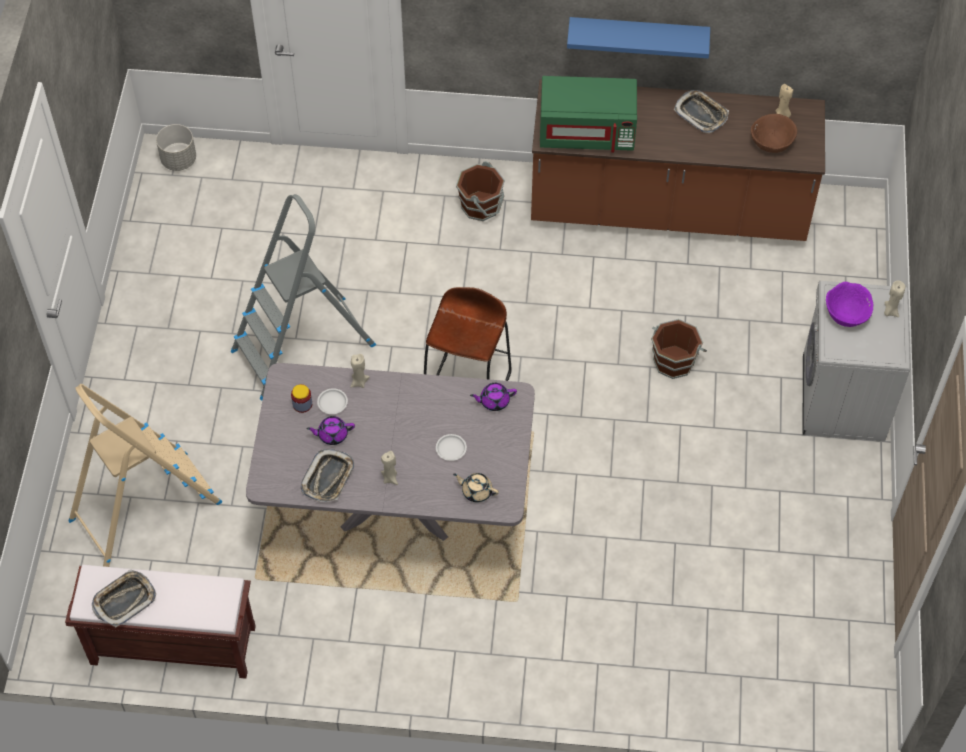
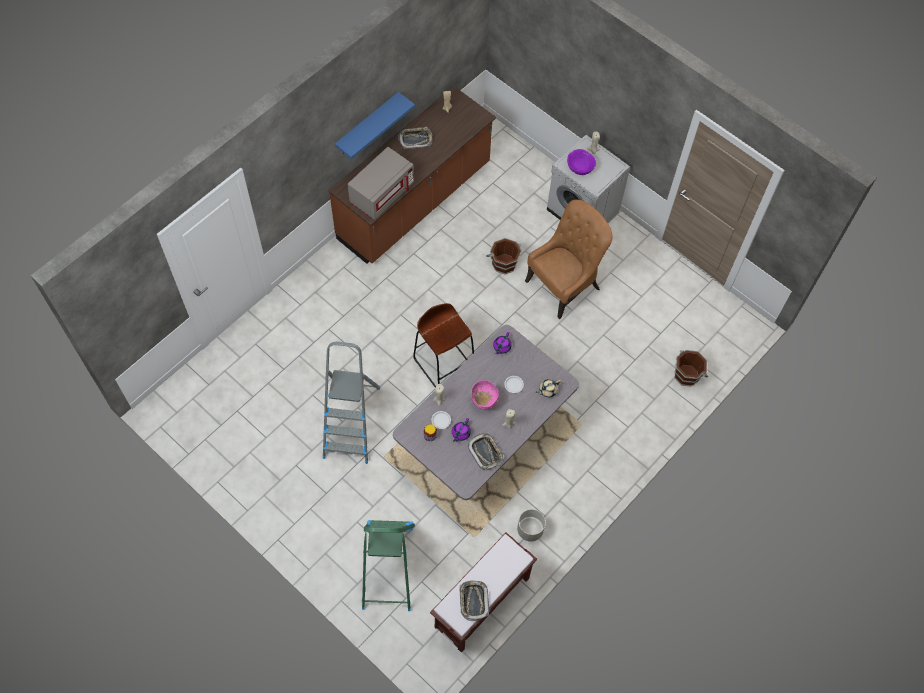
camera: 55 degrees left, 5 degrees up
(146, 510) = (388, 564): beige step ladder -> green step ladder
(178, 160) = (169, 402): grey planter -> grey planter (529, 530)
(398, 431) = (484, 402): none -> pink bowl
(481, 205) = (337, 280): brown bucket -> brown bucket (687, 374)
(587, 132) = (381, 193): green microwave -> grey microwave
(707, 449) = (564, 285): none -> brown chair
(771, 142) = (459, 124): brown bowl -> none

